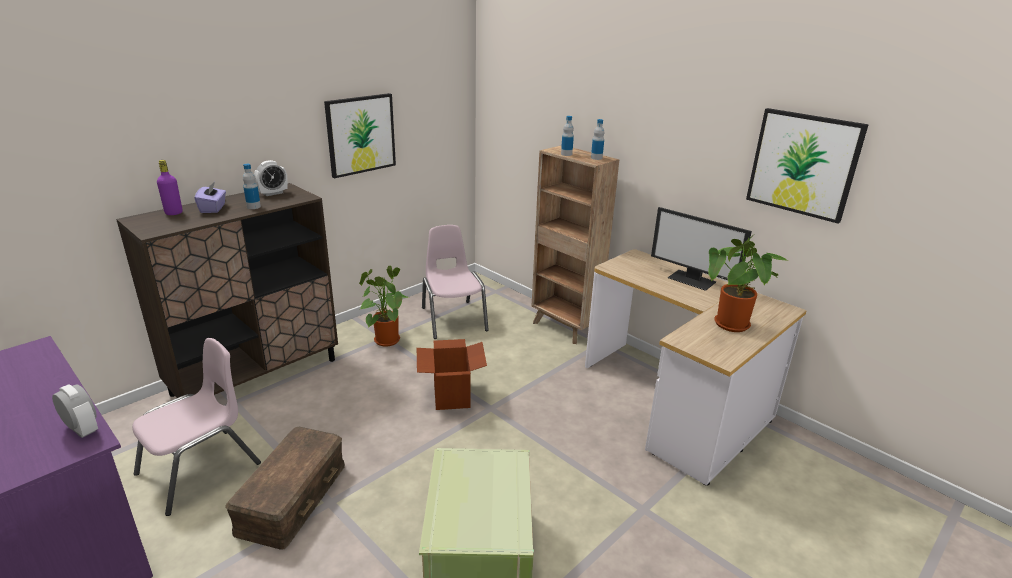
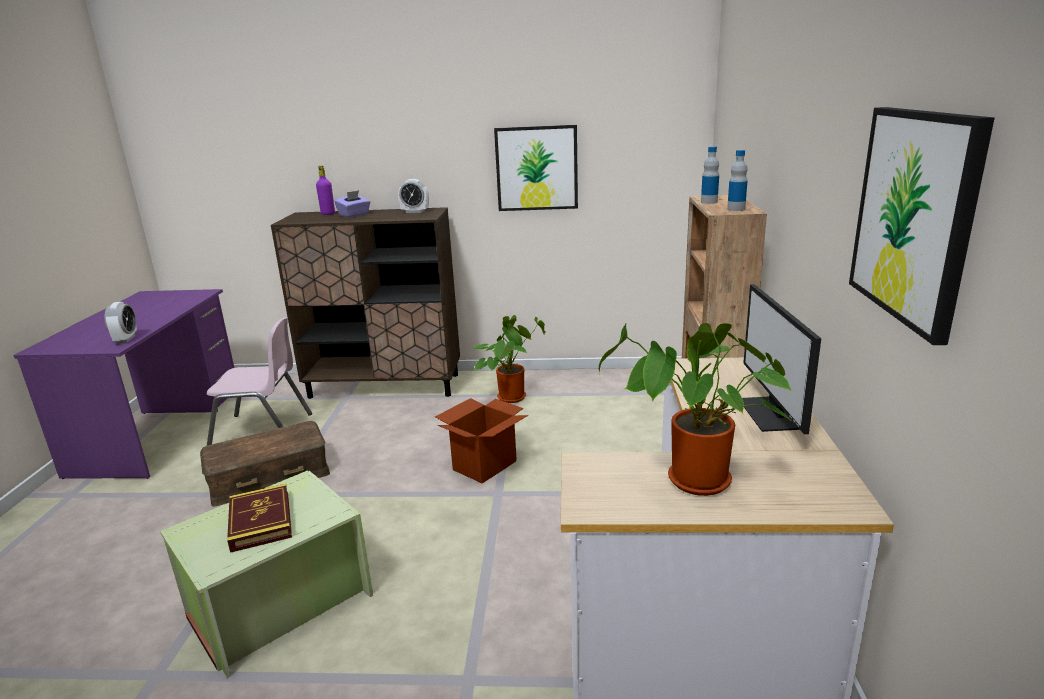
camera: 50 degrees right, 5 degrees down
(253, 207) = (378, 217): bottle -> none
(453, 319) = (599, 402): pink chair -> none
(479, 495) = (261, 521): none -> book

